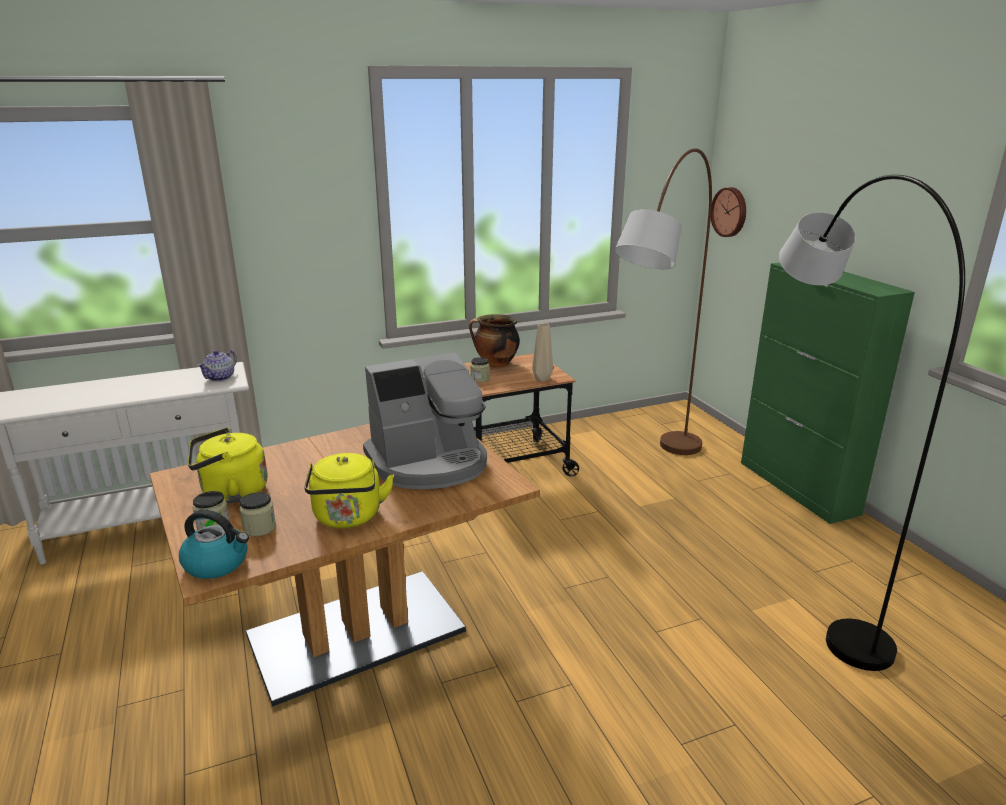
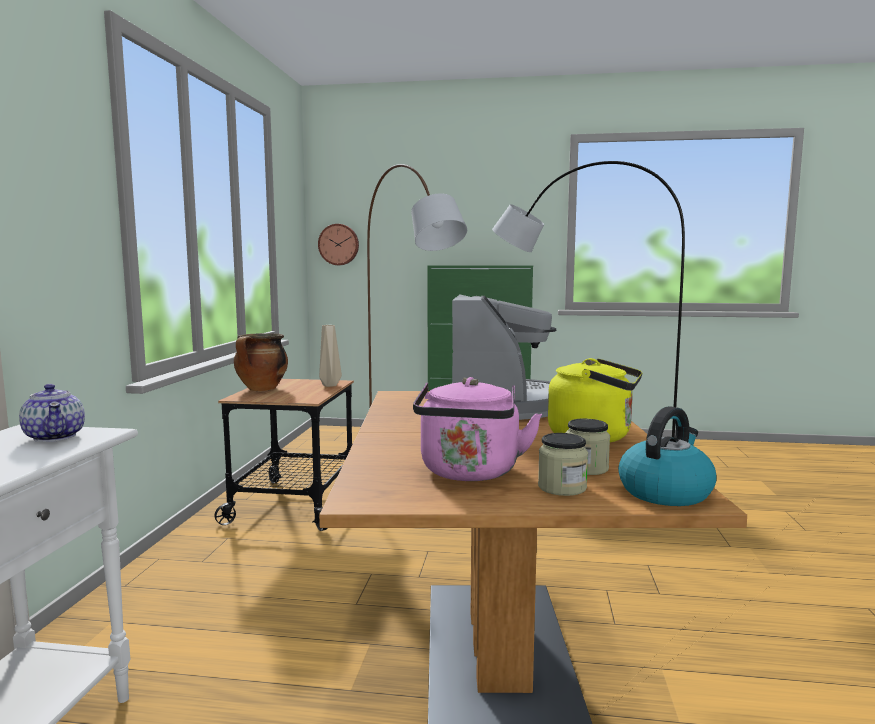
camera: 60 degrees left, 15 degrees down
(231, 493) = (470, 473): yellow kettle -> pink kettle
(480, 379) = (283, 397): jar -> none

